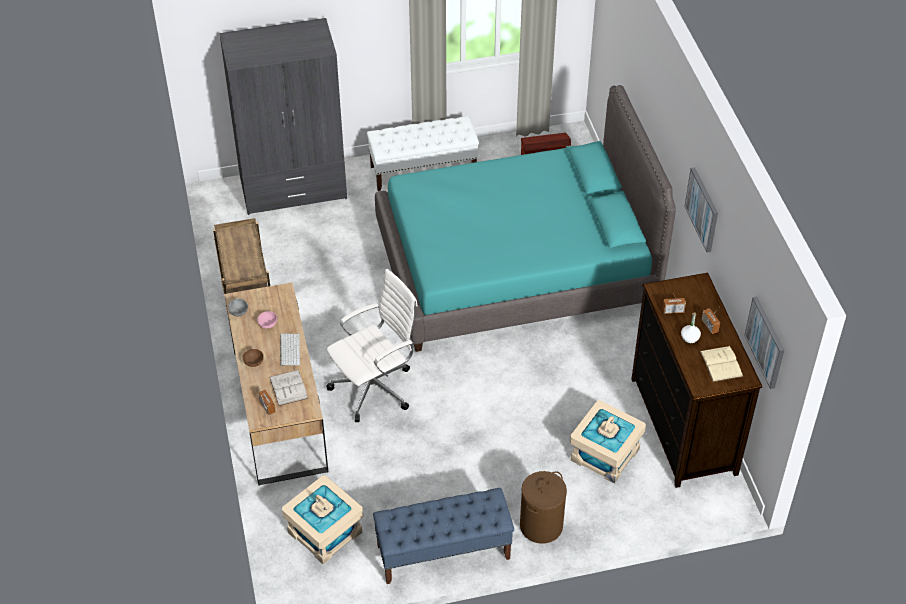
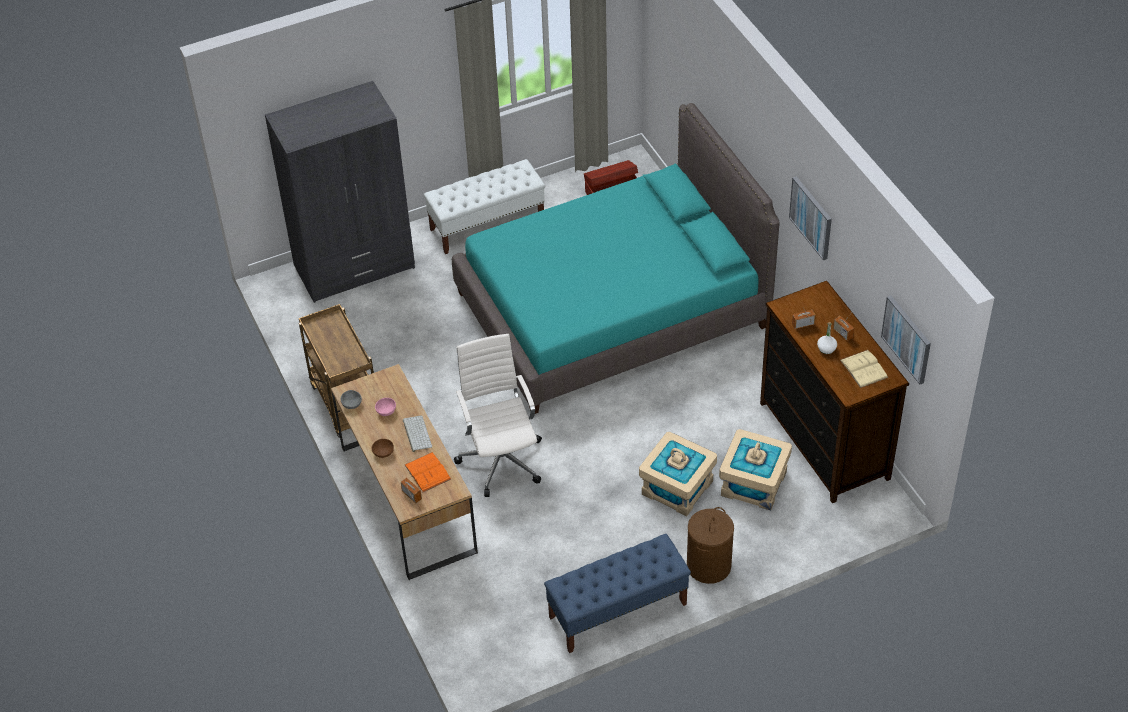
camera: 10 degrees left, 0 degrees up
(288, 388) = (427, 472): white book -> orange book
(324, 532) = (491, 614): beige storage box -> beige storage box (677, 488)
(375, 387) = (501, 458): white office chair -> white office chair turned 60 degrees counterclockwise

